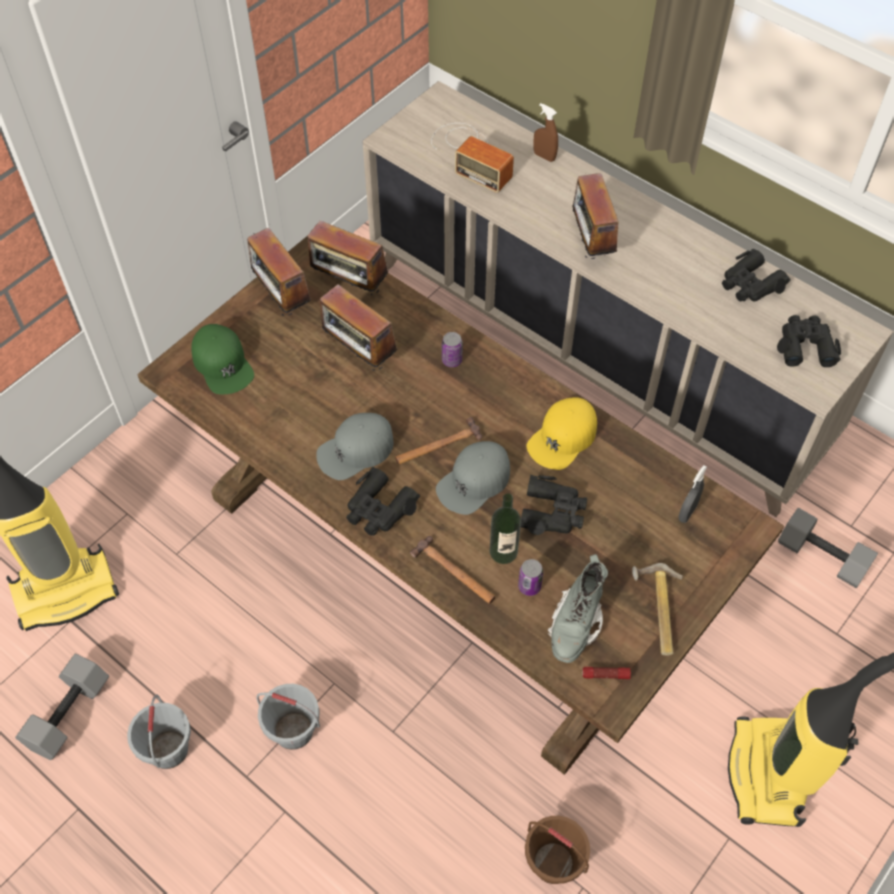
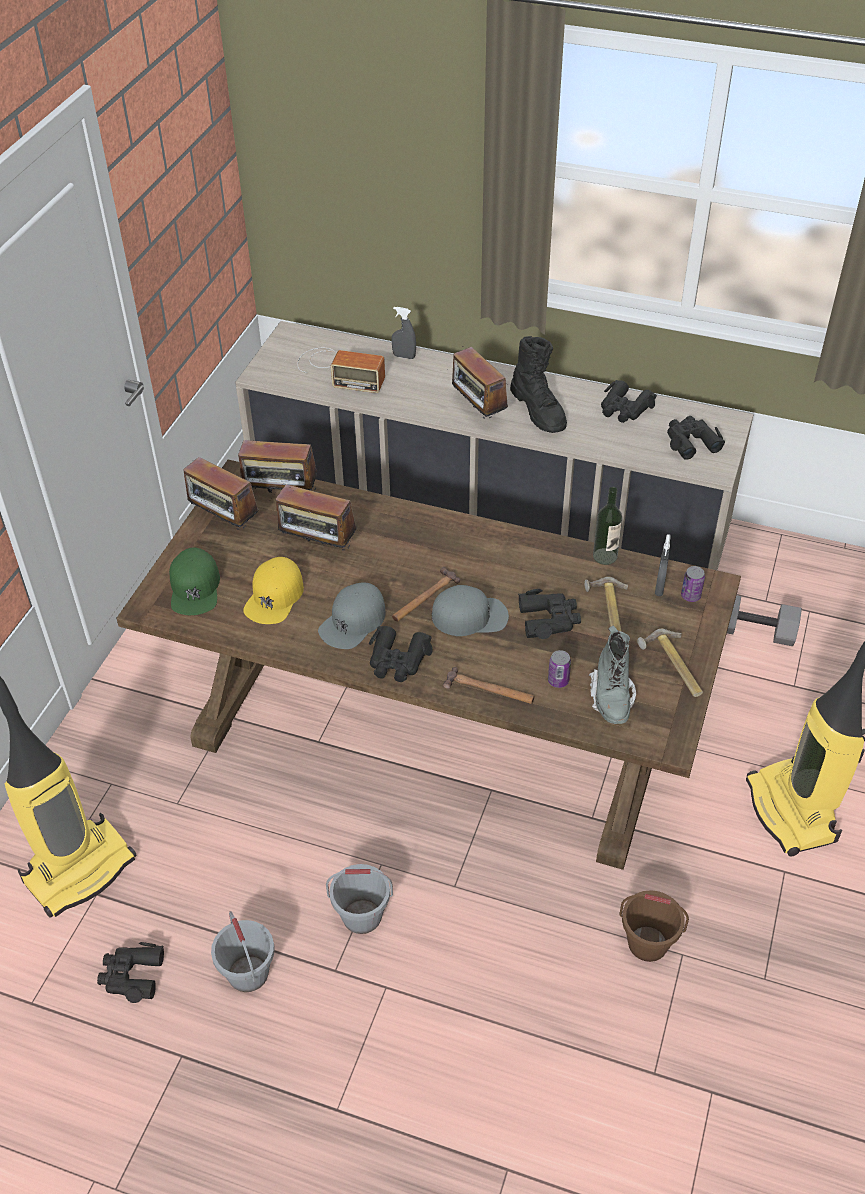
camera: 20 degrees left, 10 degrees down
(68, 713) = (131, 975): grey dumbbell -> black binoculars
(223, 364) = (195, 588): green cap -> green cap turned 45 degrees clockwise
(452, 360) = (403, 530): can -> can (690, 596)
(474, 481) = (470, 616): grey cap -> grey cap turned 120 degrees counterclockwise
(503, 551) = (522, 661): bottle -> bottle (605, 556)
(544, 156) = (404, 356): brown spray bottle -> grey spray bottle
(563, 438) = (528, 562): yellow cap -> yellow cap (274, 597)
(605, 675) = (655, 727): flashlight -> none
(618, 524) = (608, 613): none -> hammer
(656, 260) = (539, 410): none -> black boot

